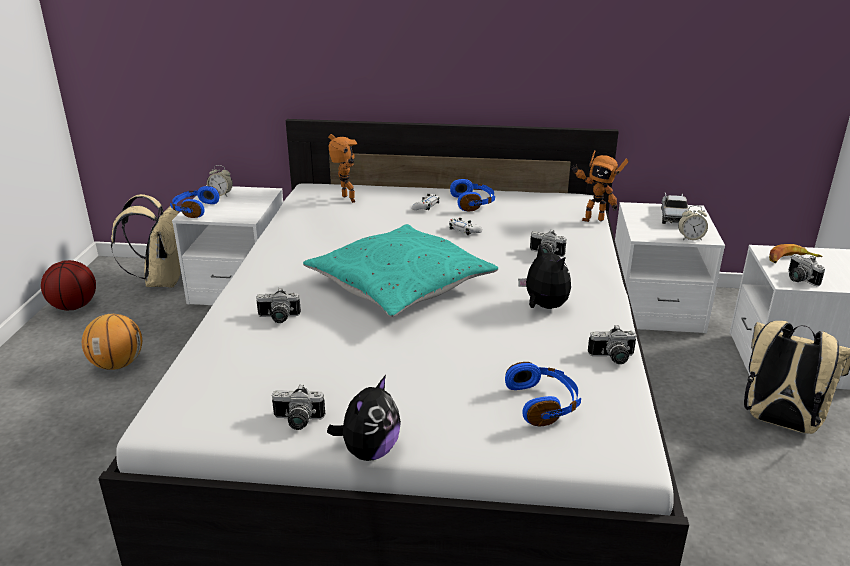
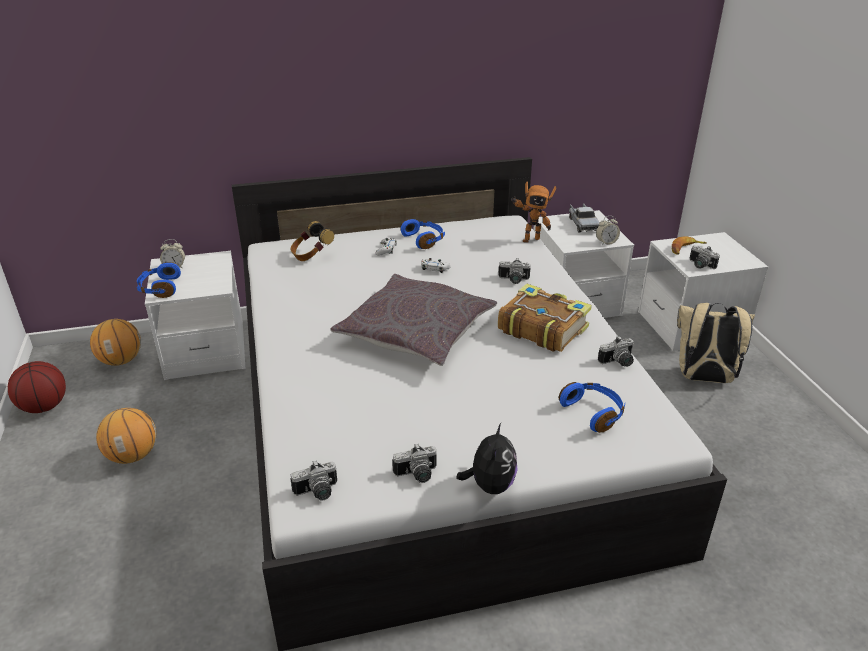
camera: 20 degrees left, 5 degrees up
(161, 280) = (121, 360): beige backpack -> basketball
(278, 318) = (333, 385): camera -> camera (317, 492)
(346, 200) = (311, 255): toy robot -> headphones
(400, 285) = (416, 331): turquoise pillow -> grey pillow
(543, 306) = (542, 328): plush toy -> book

